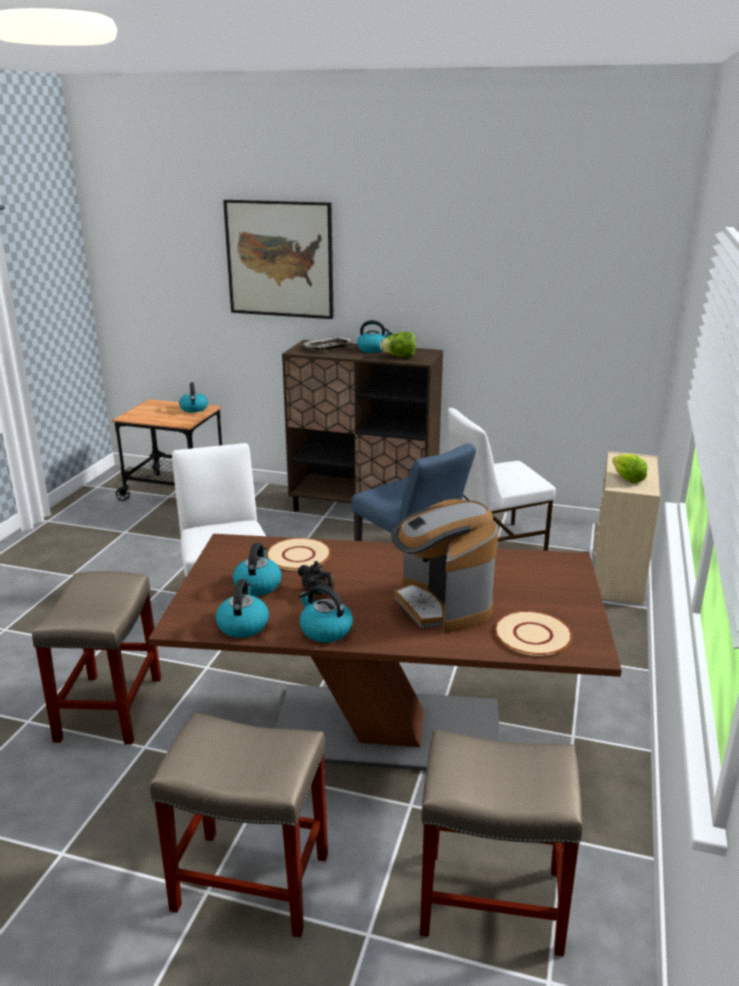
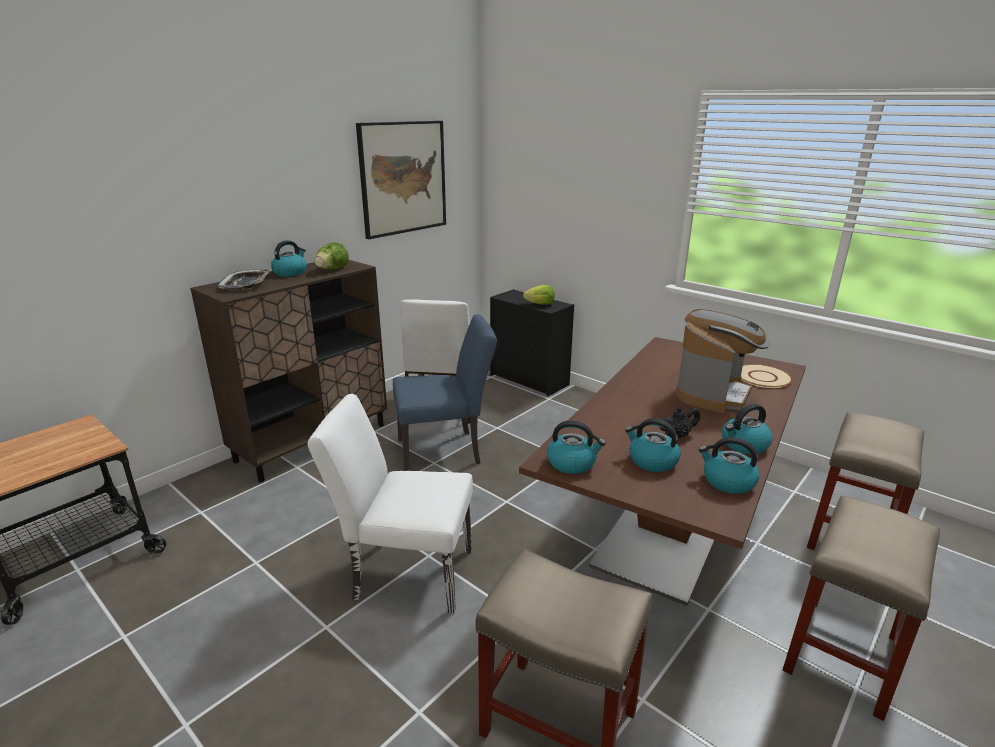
camera: 65 degrees left, 0 degrees up
(194, 409) = (63, 433): kettle -> kettle (572, 463)
(280, 259) = (134, 192): picture -> picture (403, 178)
(298, 555) = (600, 431): beige plate -> none
(442, 605) = (714, 394): coffee machine -> coffee machine turned 60 degrees counterclockwise
(617, 576) = (530, 380): beige dresser -> black dresser

